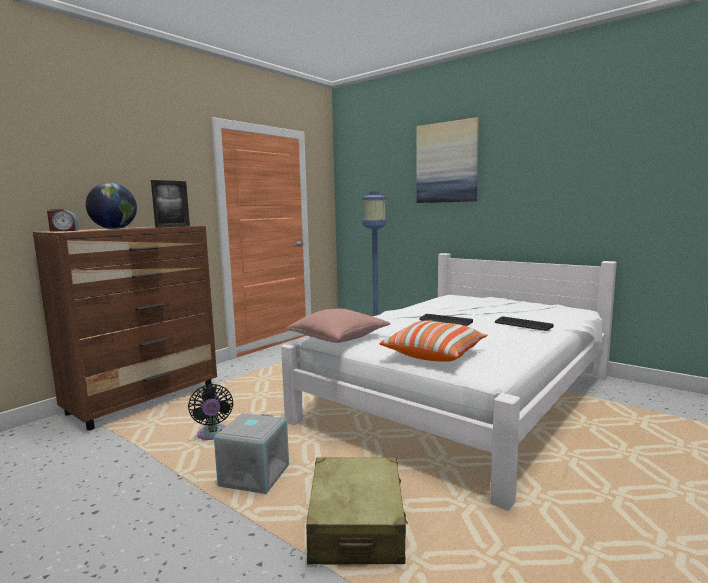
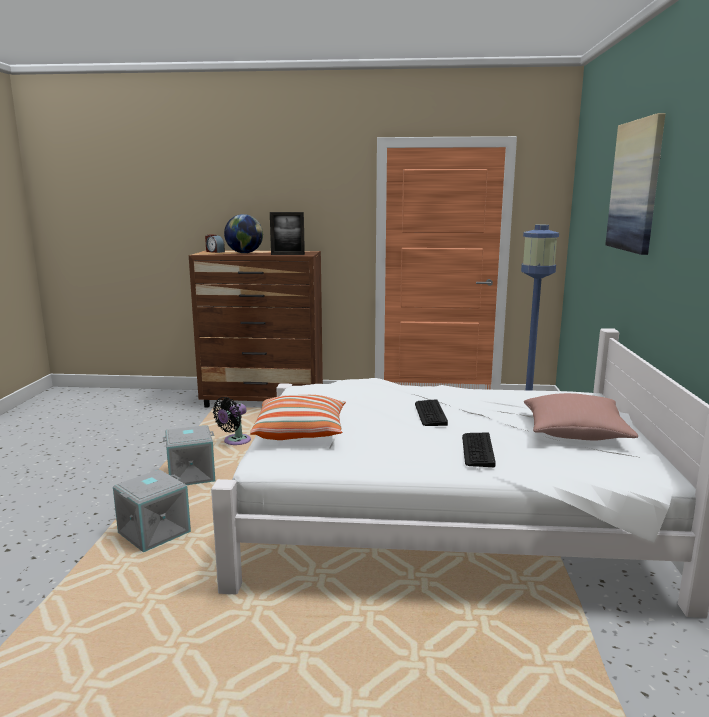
camera: 55 degrees right, 5 degrees up
(338, 338) = (308, 392): pink pillow -> pink pillow (575, 432)
(357, 525) = (154, 532): beige suitcase -> grey storage box

